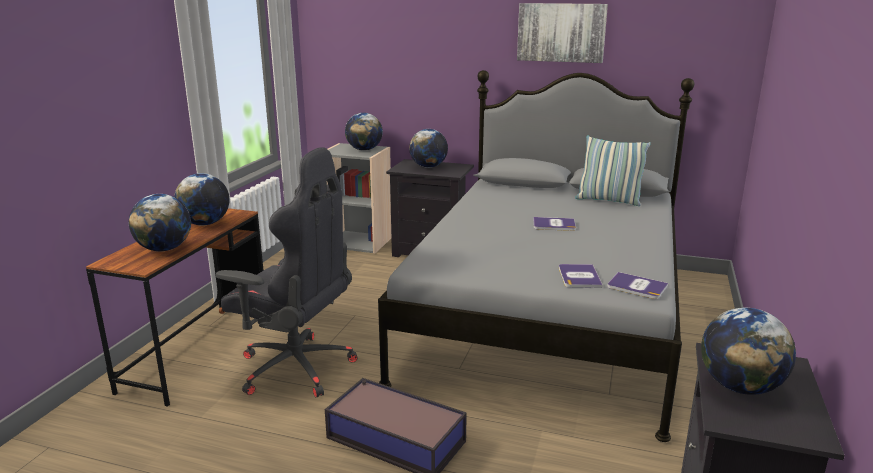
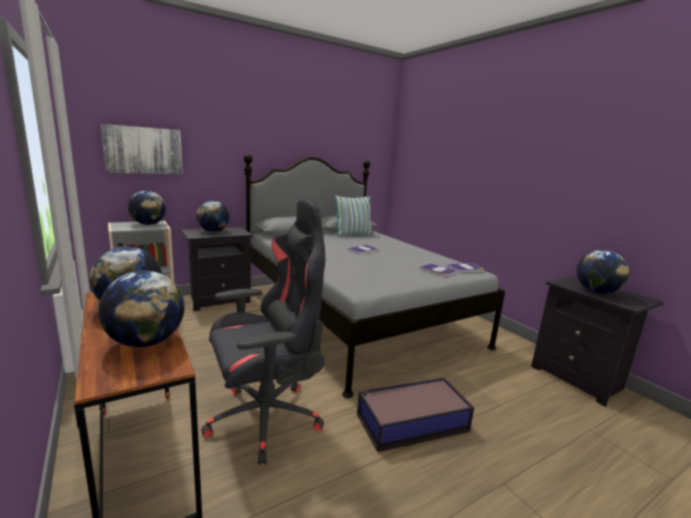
camera: 50 degrees left, 5 degrees down
(561, 32) = (295, 130): picture -> picture (143, 150)

